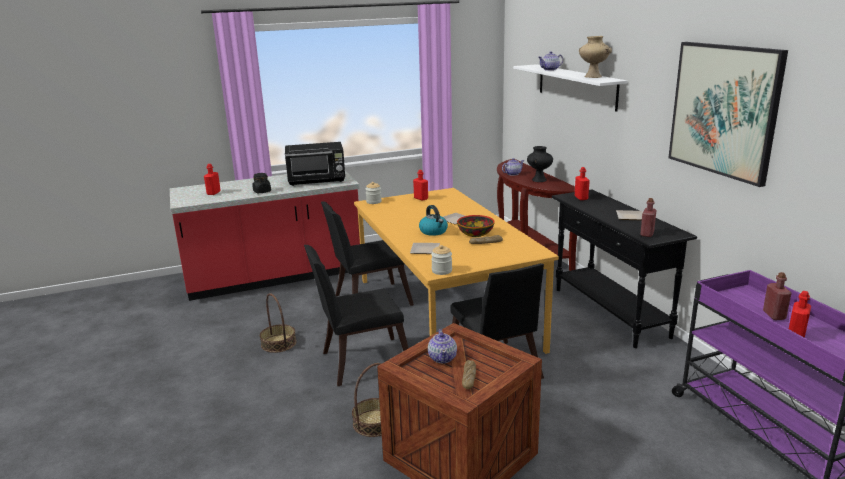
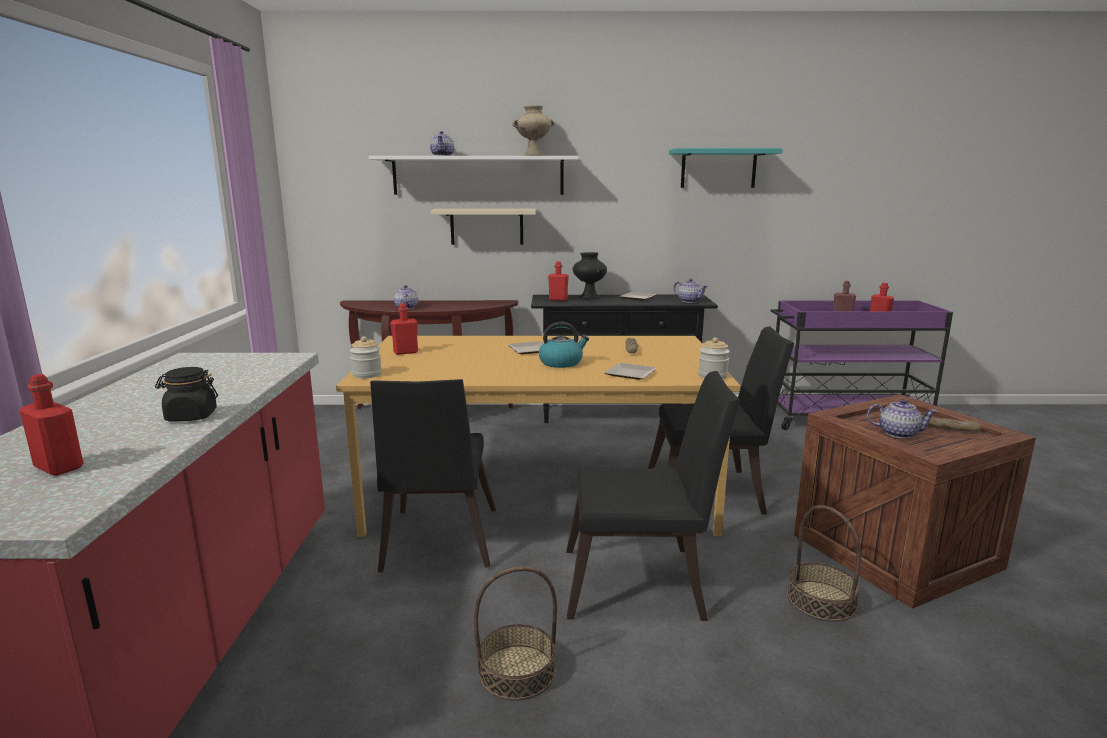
camera: 70 degrees left, 5 degrees down
(317, 180) = (227, 372): black microwave -> none
(360, 362) = (643, 585): black chair -> black chair turned 90 degrees counterclockwise
(476, 234) = (594, 349): bowl -> none
(539, 180) = (452, 304): black vase -> black vase (588, 297)
(577, 126) = (486, 226): none -> beige shelf
(647, 234) = (689, 301): red bottle -> teapot
(724, 110) = (718, 168): picture -> turquoise shelf

